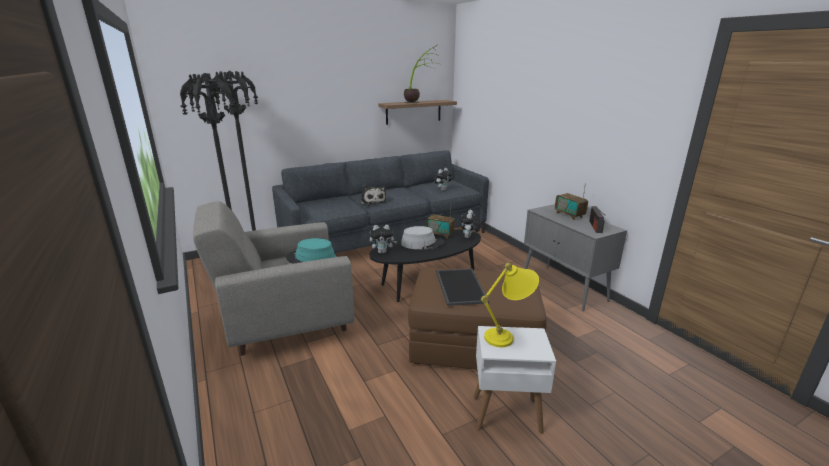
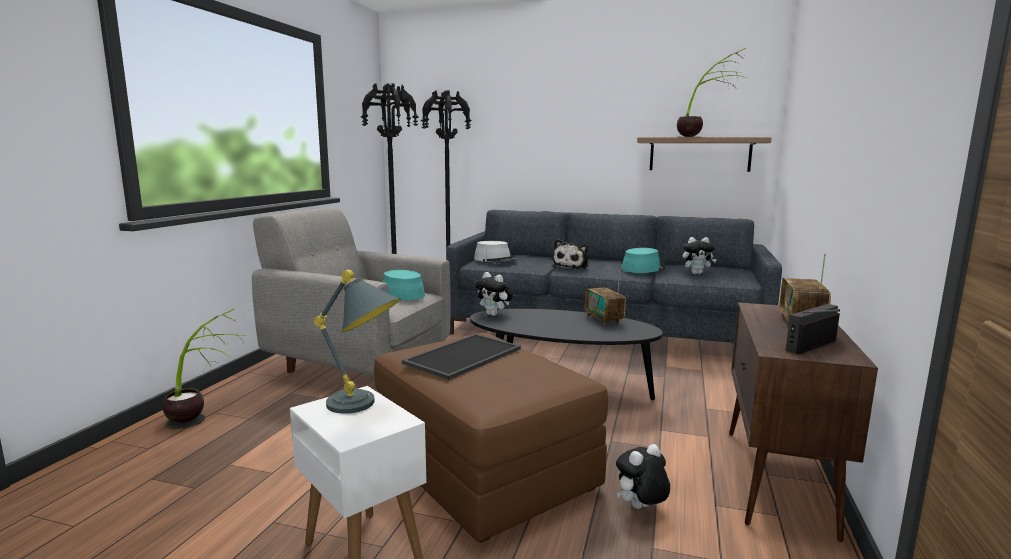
camera: 45 degrees right, 10 degrees down
(265, 423) = (203, 423): none -> potted plant
(412, 192) = (643, 268): none -> turquoise hat
(422, 243) = (557, 321): grey hat -> grey hat (495, 260)
(469, 237) = (636, 332): plush toy -> plush toy (640, 509)
(508, 336) = (364, 407): yellow table lamp -> grey table lamp
(564, 287) = (777, 480): grey cabinet -> brown cabinet

